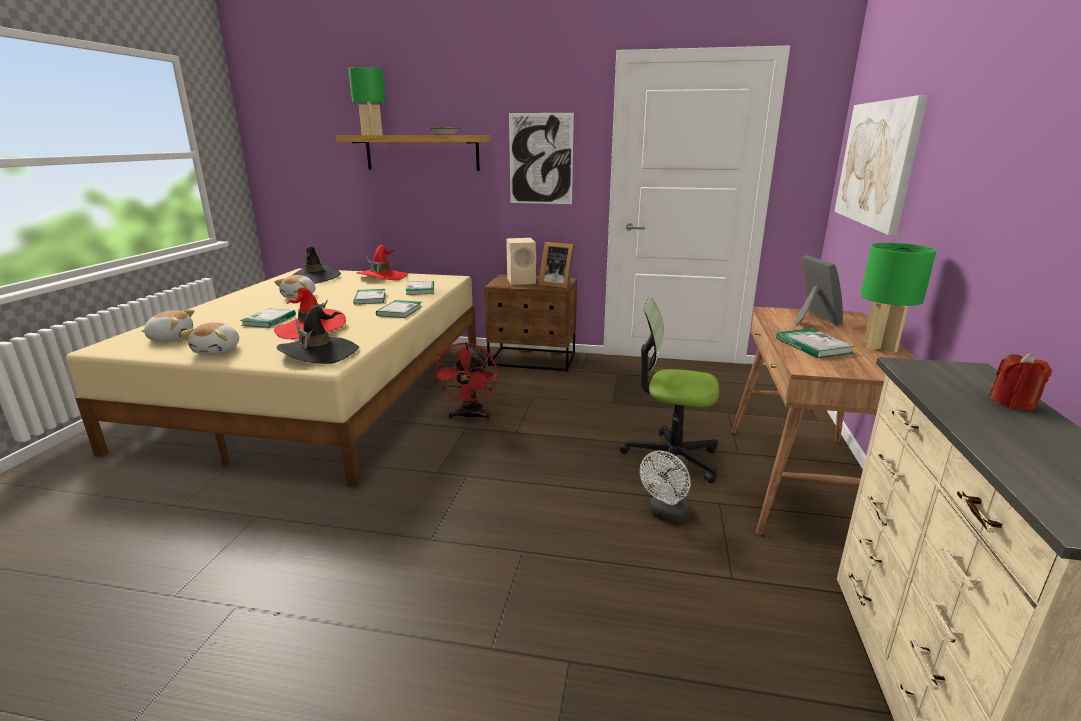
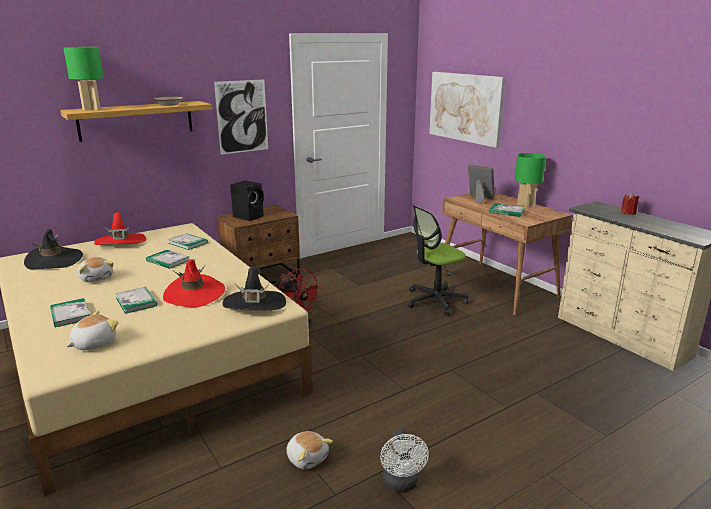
camera: 45 degrees left, 0 degrees up
(218, 350) = (172, 333): plush toy -> plush toy (307, 458)
(399, 311) = (221, 262): book -> book (70, 314)
(522, 281) = (249, 216): beige speaker -> black speaker
(557, 285) = (279, 213): picture frame -> none
(666, 515) = (474, 325): white fan -> white fan (401, 484)

